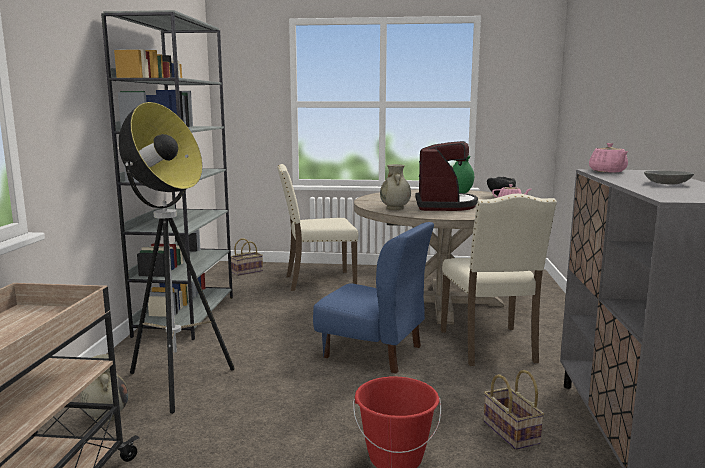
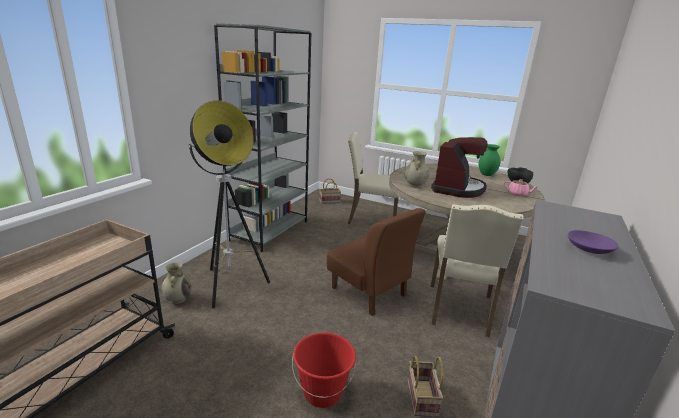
camera: 20 degrees right, 10 degrees up
(373, 352) = (369, 292): blue chair -> brown chair
(608, 171) = (560, 210): pink teapot -> none
(666, 183) = (588, 249): grey bowl -> purple bowl

